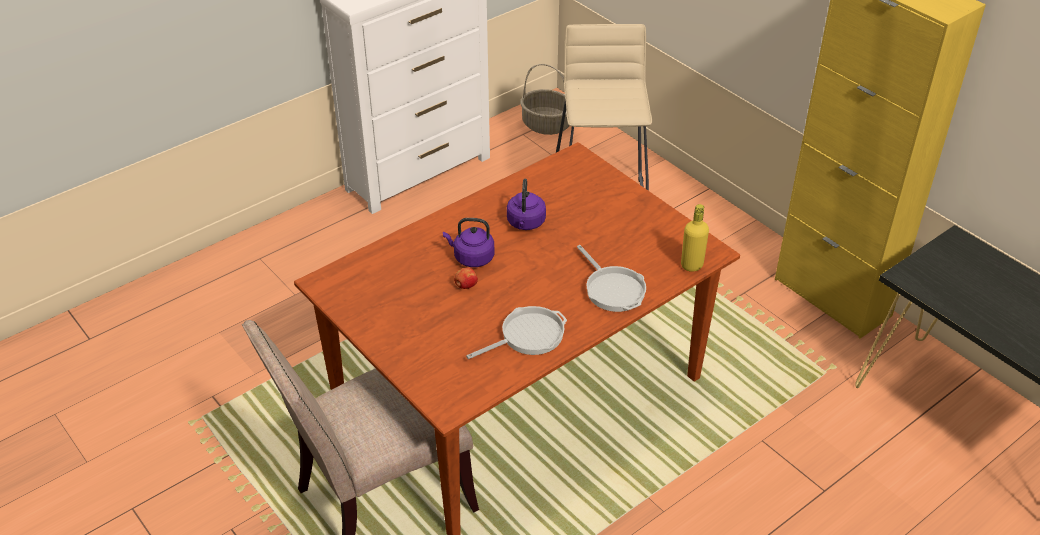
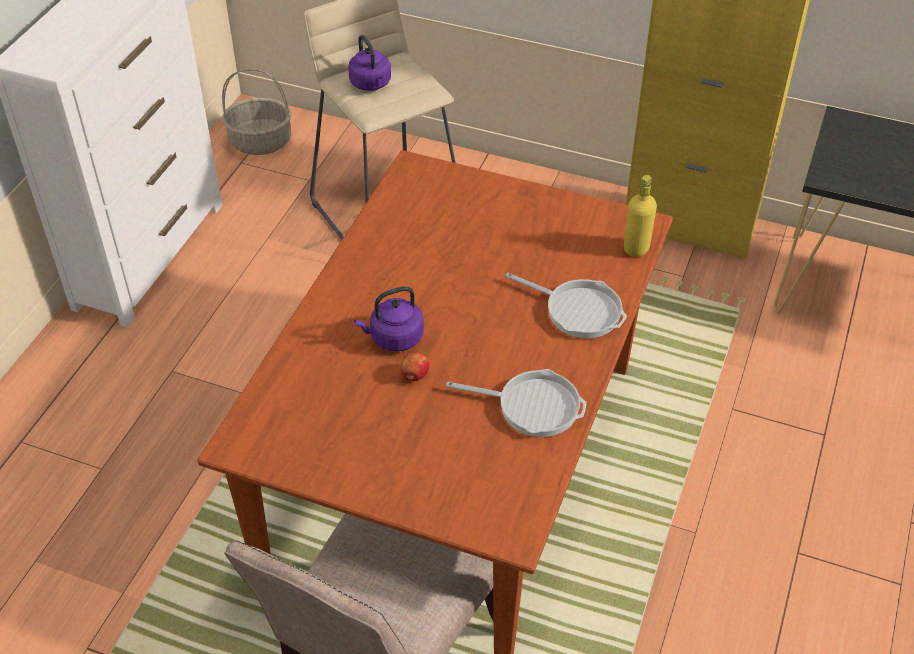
camera: 30 degrees left, 5 degrees up
(525, 223) = (422, 271): purple kettle -> purple kettle (371, 84)
(528, 336) = (532, 406): frying pan -> frying pan turned 75 degrees clockwise

